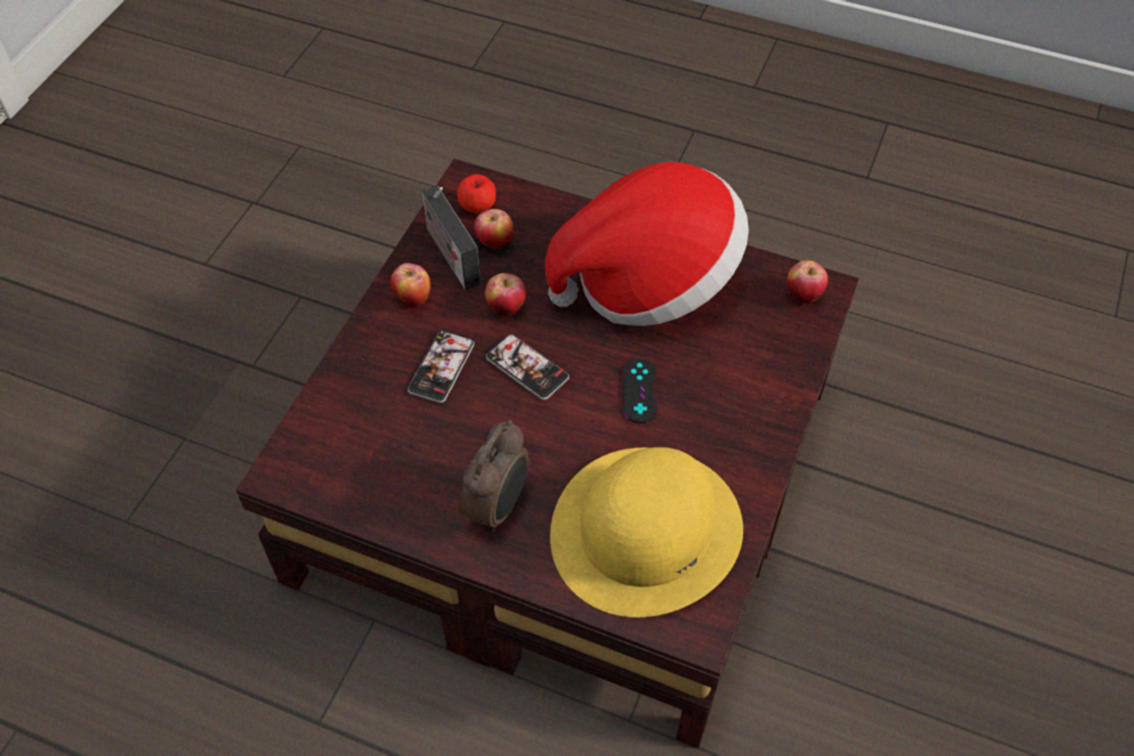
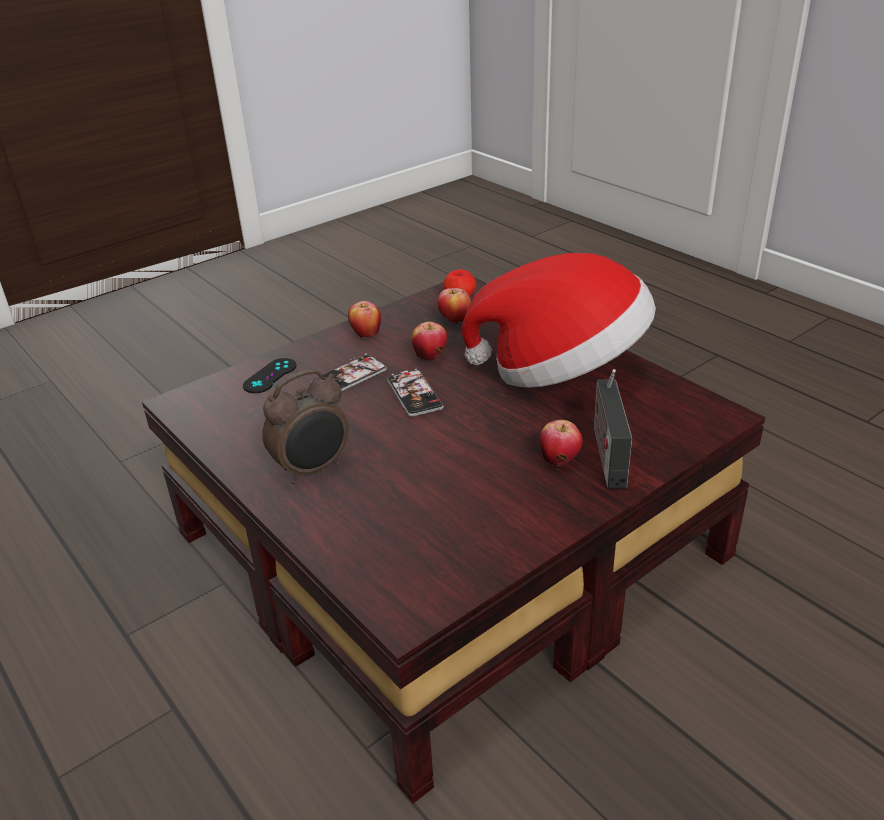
camera: 30 degrees right, 20 degrees down
(450, 253) = (416, 318): radio -> radio (607, 453)
(639, 391) = (495, 433): black game controller -> black game controller (270, 376)
(646, 529) = (421, 525): yellow hat -> none
(803, 295) = (699, 414): apple -> apple (559, 461)

